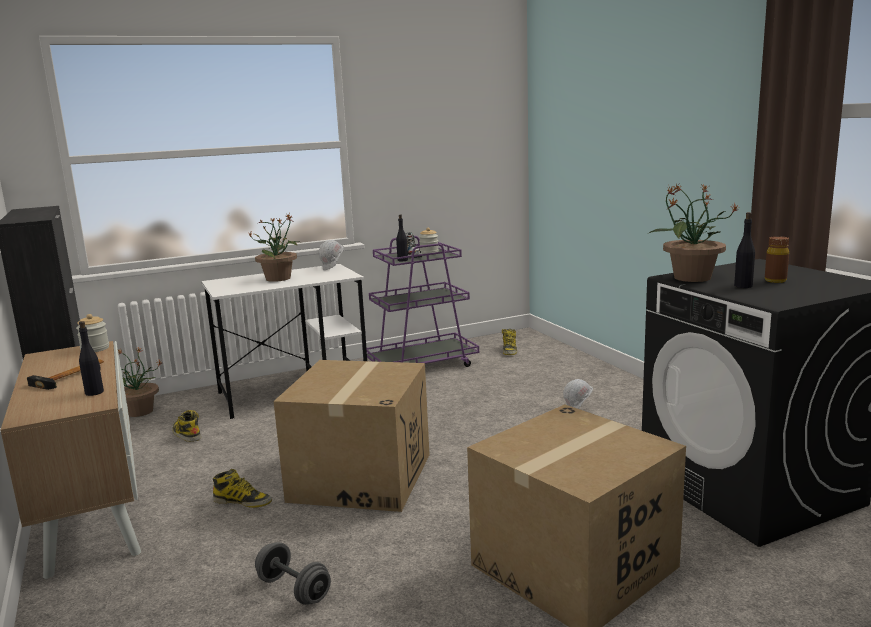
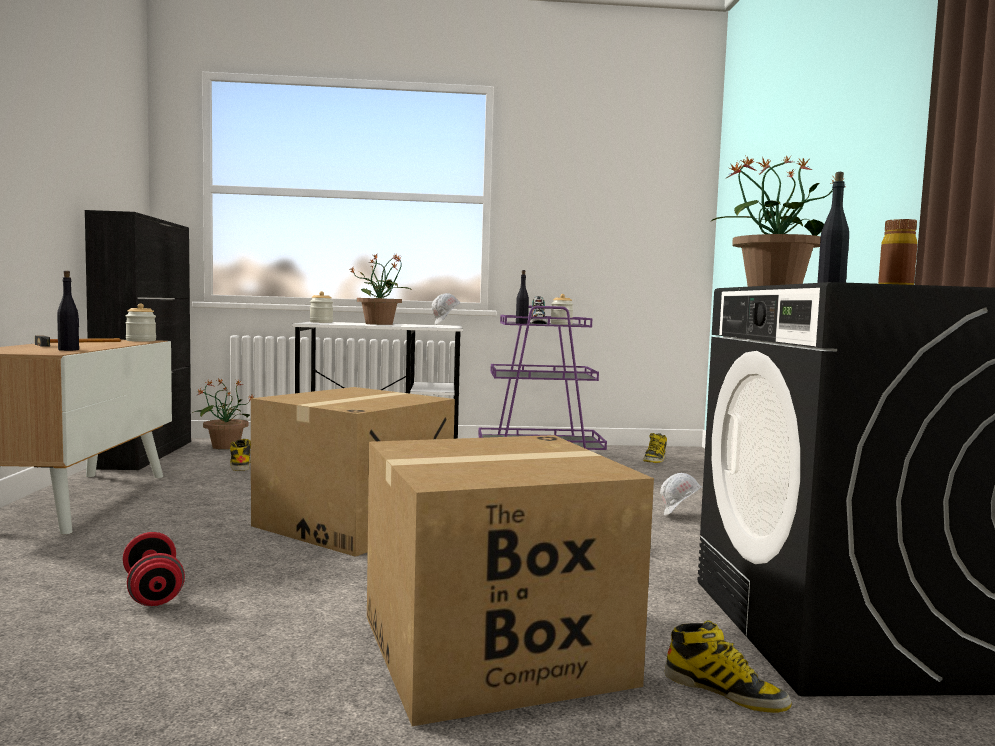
camera: 20 degrees right, 10 degrees down
(223, 285) = (321, 322): none -> jar
(243, 501) = (214, 517): boot -> boot (725, 691)
(294, 589) = (153, 591): grey dumbbell -> red dumbbell

